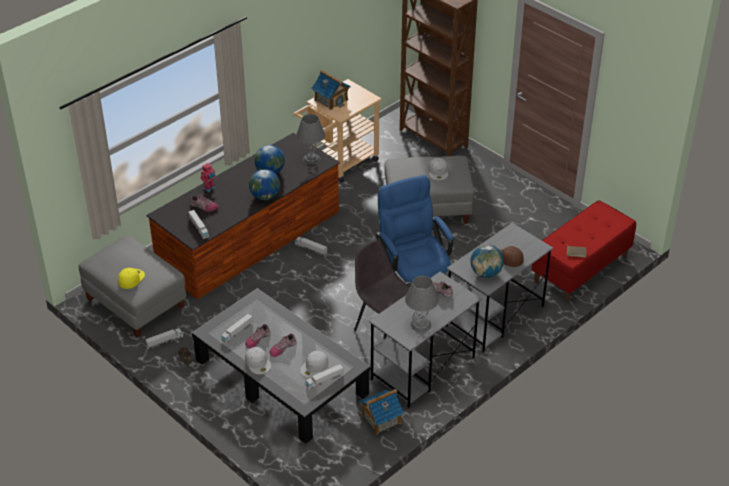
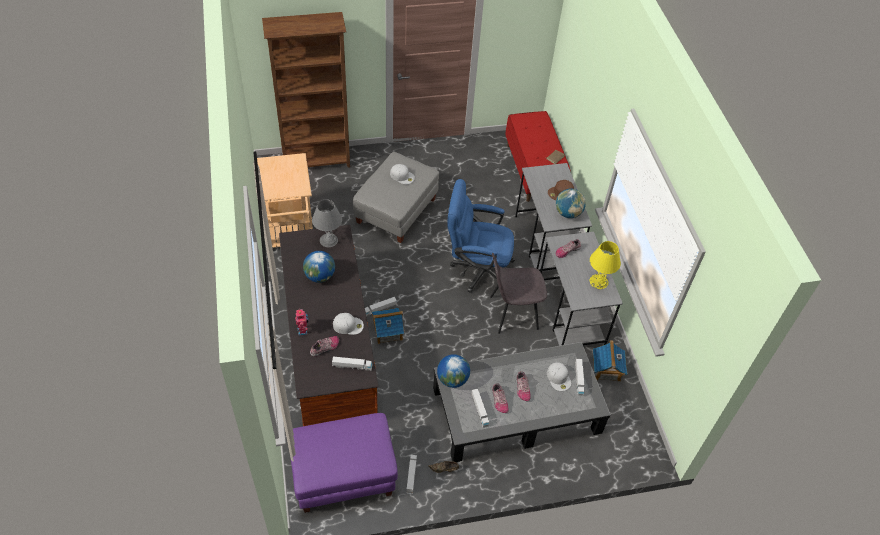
camera: 60 degrees left, 10 degrees up
(131, 278) = (360, 456): yellow cap -> none
(135, 304) = (343, 474): grey ottoman -> purple ottoman
(258, 363) = (528, 414): white cap -> white cap (348, 325)
(265, 196) = (350, 297): globe -> globe (452, 379)
(331, 99) = (274, 183): toy house -> toy house (387, 331)
(420, 325) = (599, 281): grey table lamp -> yellow table lamp

